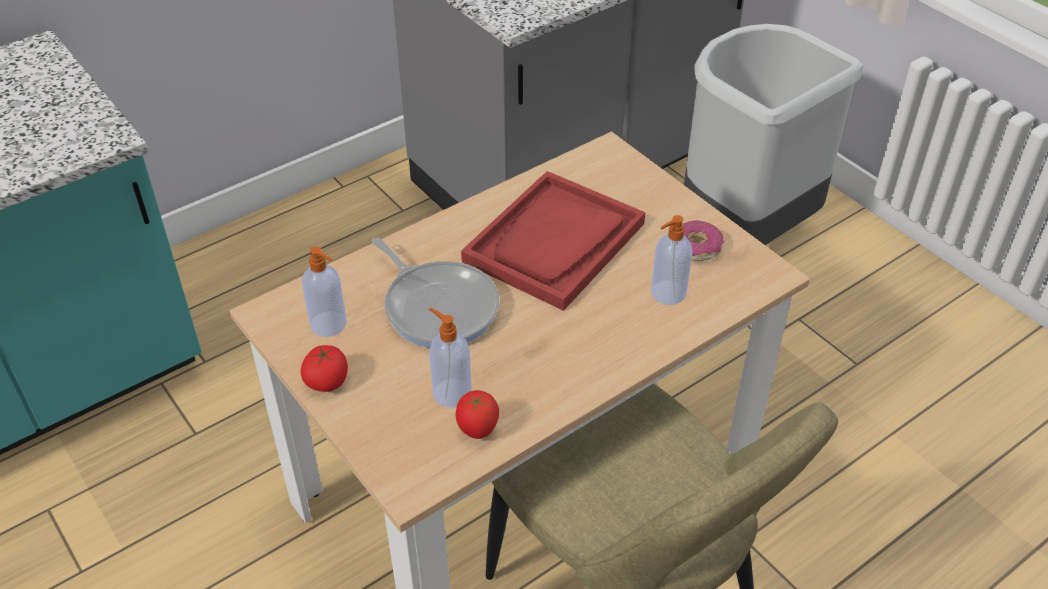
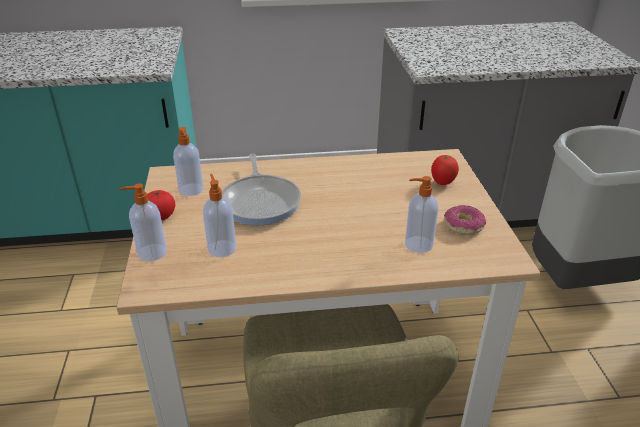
camera: 30 degrees right, 10 degrees down
(369, 437) = (151, 253): none -> soap dispenser
(477, 431) = (215, 275): tomato -> tomato (442, 183)
(554, 243) = (365, 193): red tray -> none

